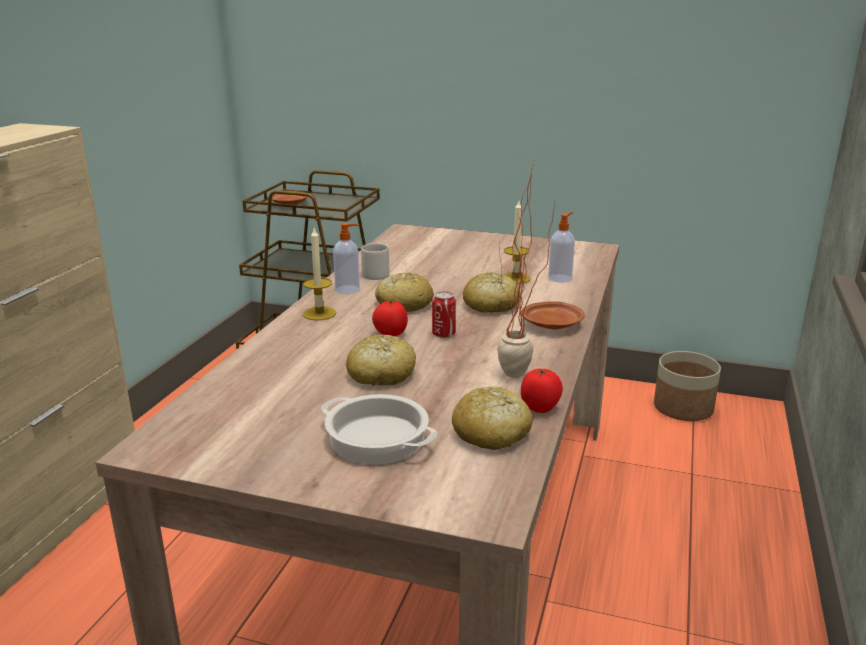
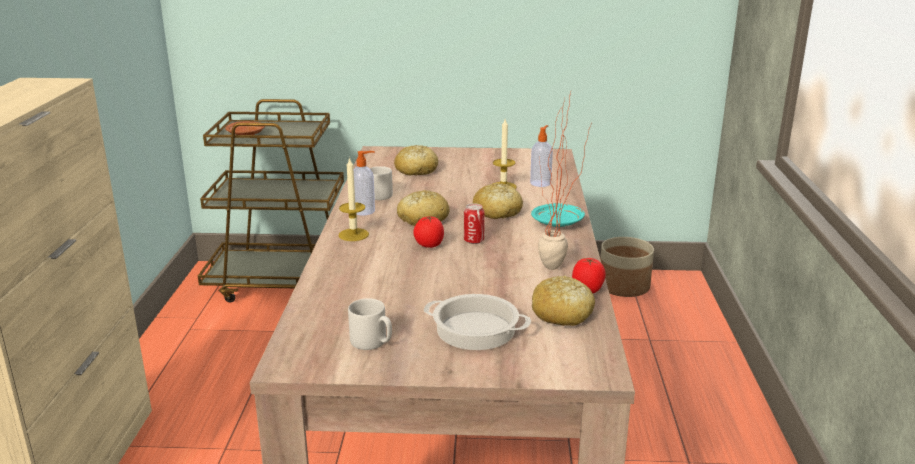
camera: 15 degrees left, 0 degrees up
(253, 436) = (372, 342): none -> grey mug
(381, 374) = (444, 280): bread -> bread (416, 170)
(552, 325) = (557, 223): brown plate -> turquoise plate

